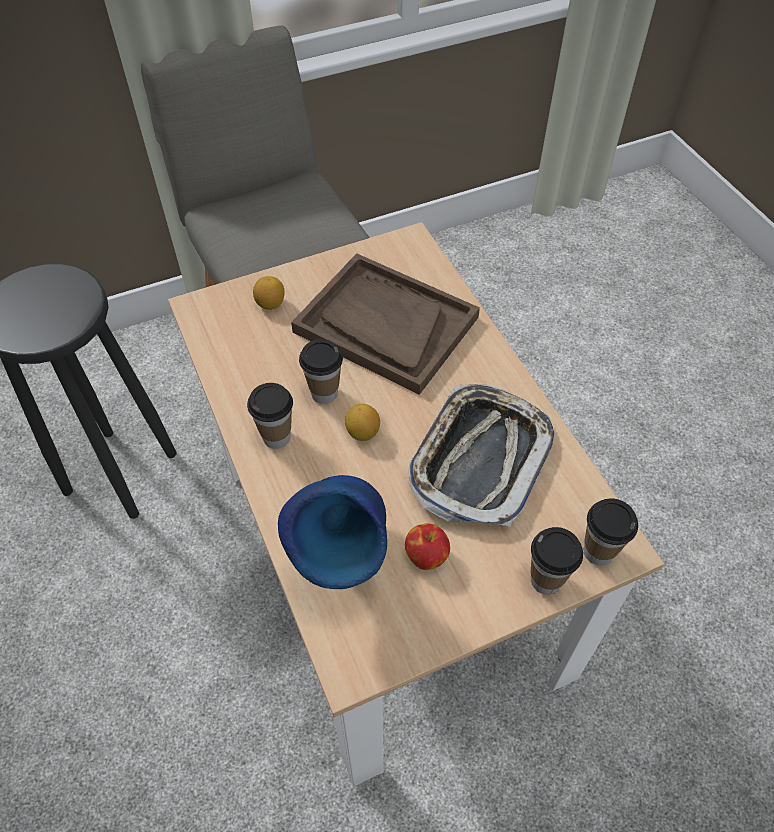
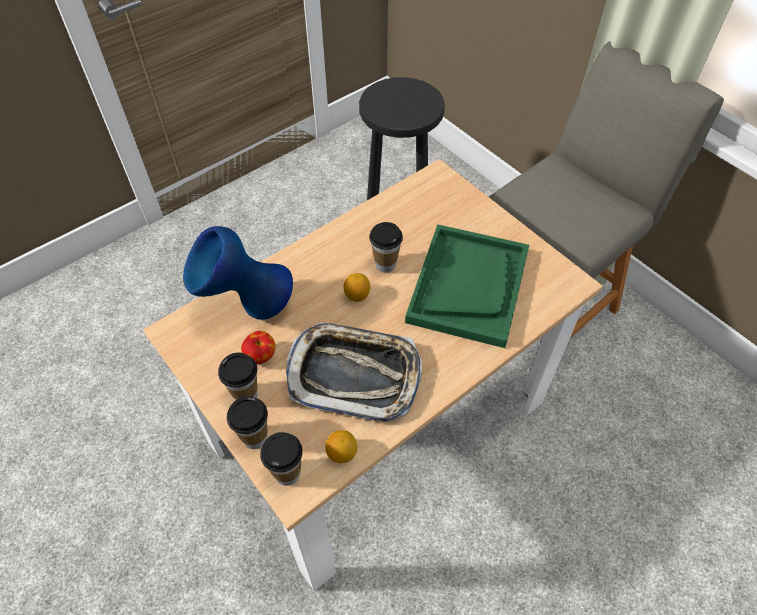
camera: 75 degrees right, 0 degrees up
(270, 304) = (459, 212): lemon -> lemon (342, 453)
(276, 437) = (338, 248): cup -> cup (246, 395)
(385, 325) = (468, 286): brown tray -> green tray

